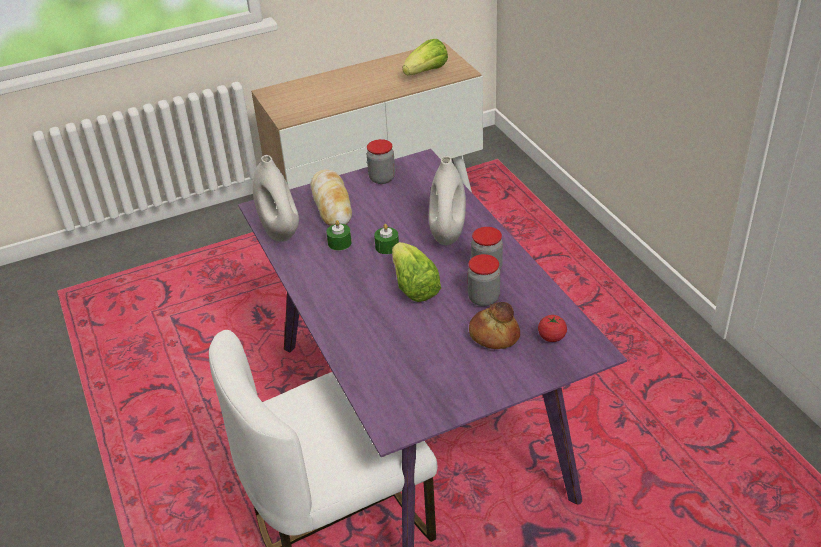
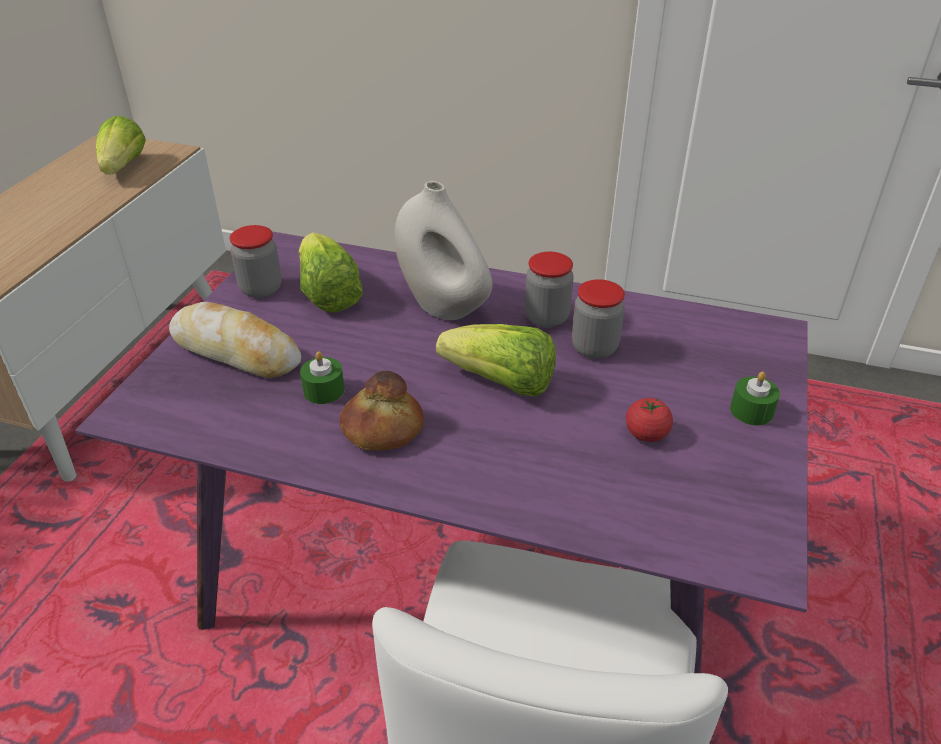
camera: 50 degrees left, 0 degrees up
(280, 231) = (209, 426): white vase -> none
(387, 247) = (394, 359): green candle -> green candle (751, 411)
(406, 197) = (328, 294): none -> lettuce
(494, 335) = (669, 377): bread -> bread (382, 429)
(551, 337) = (719, 343): tomato -> tomato (646, 434)

